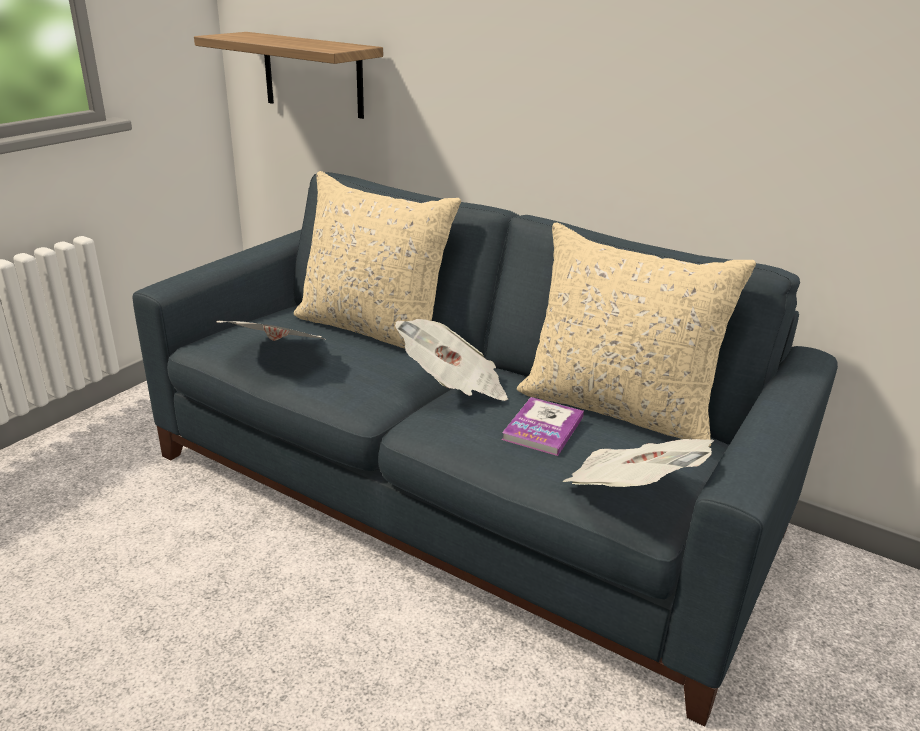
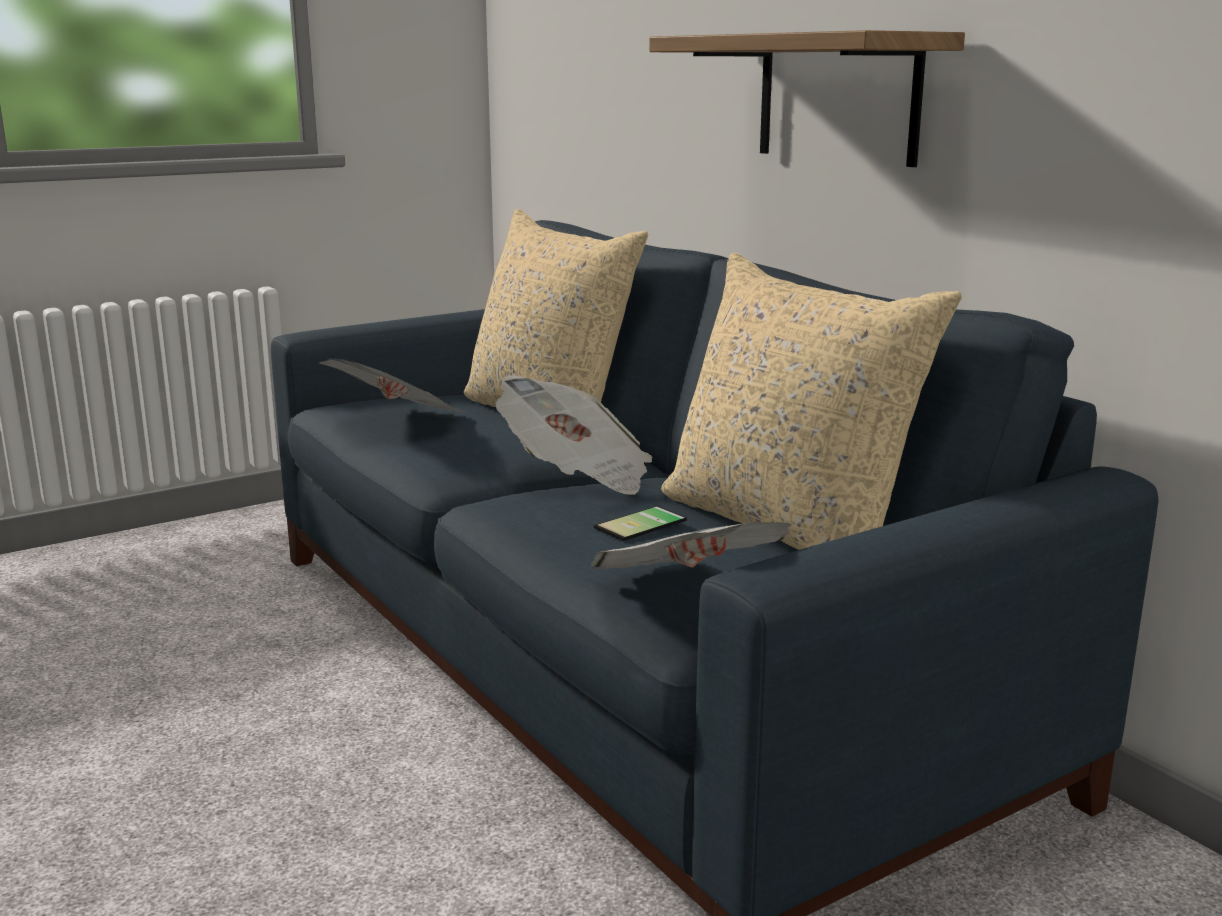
camera: 25 degrees right, 10 degrees down
(313, 75) = (564, 105): shelf -> shelf (837, 98)
(543, 428) = (643, 525): book -> phone

